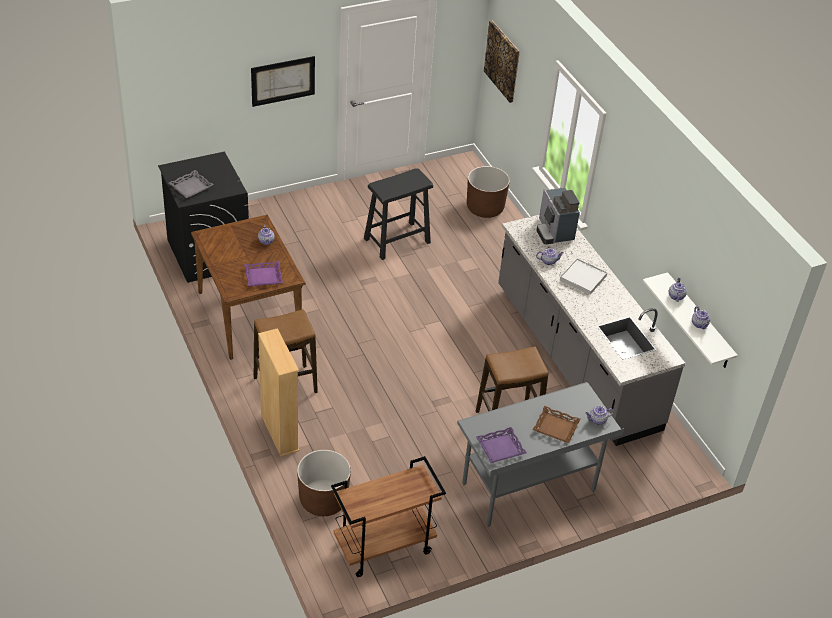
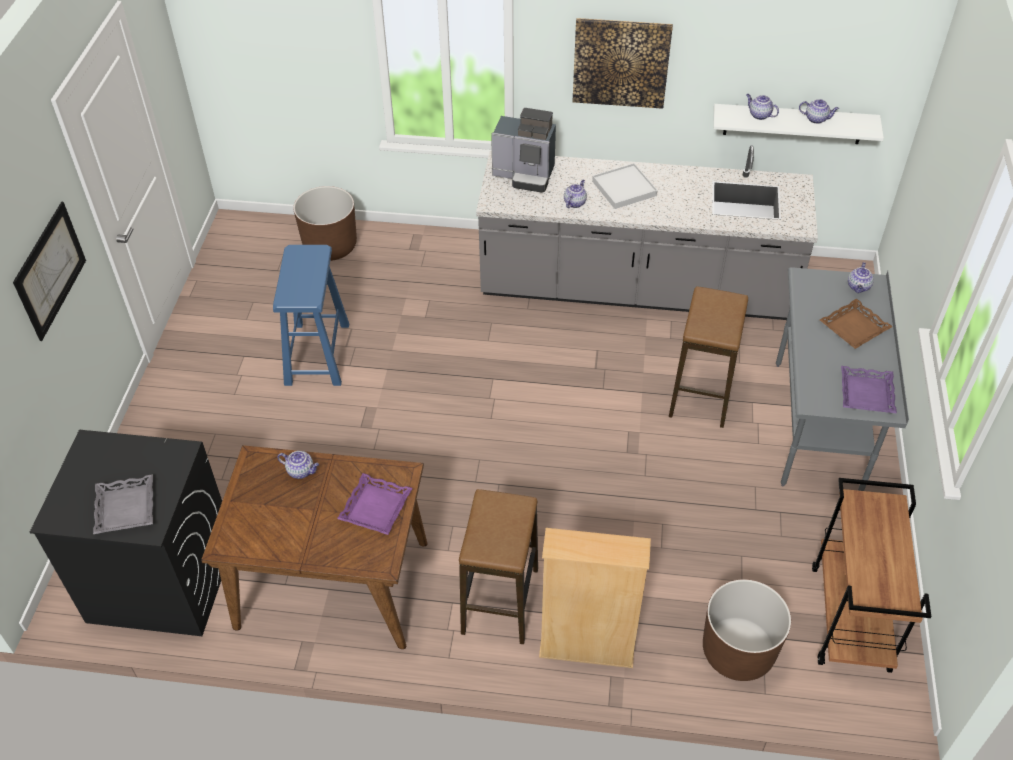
camera: 55 degrees left, 5 degrees up
(397, 240) = (317, 353): black stool -> blue stool
(502, 61) = (236, 50): picture -> picture (621, 62)

